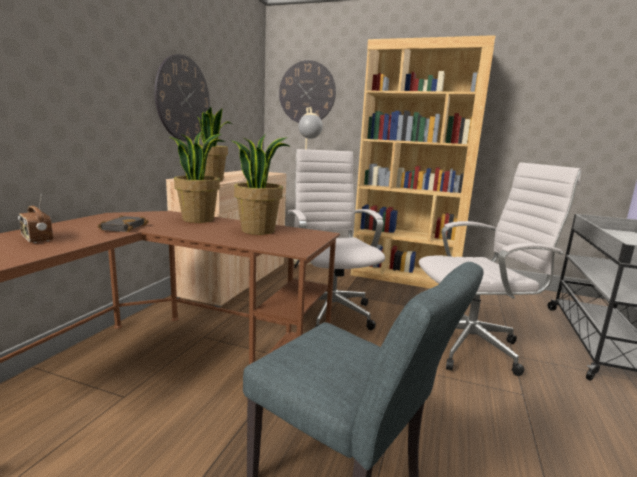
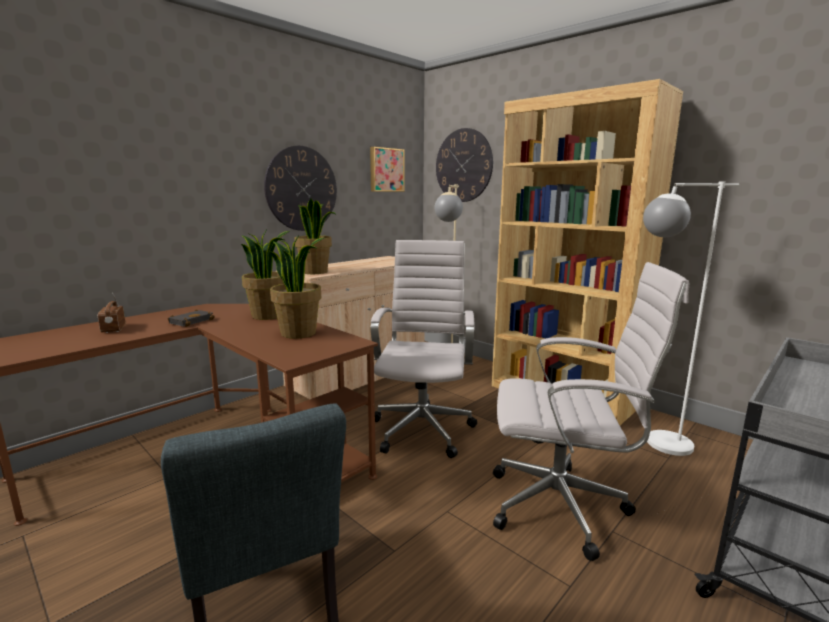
camera: 25 degrees right, 0 degrees up
(242, 90) = (386, 170): none -> picture
(486, 299) = (655, 445): none -> white floor lamp

